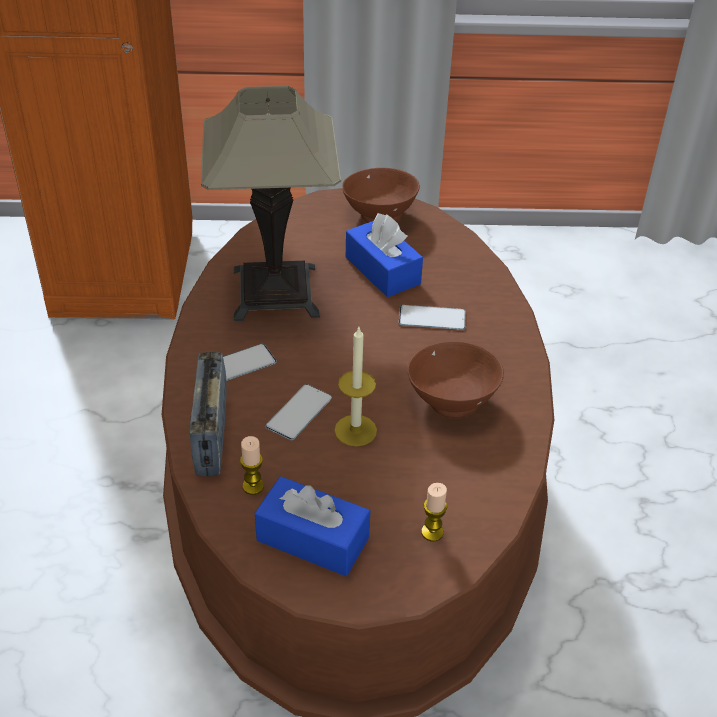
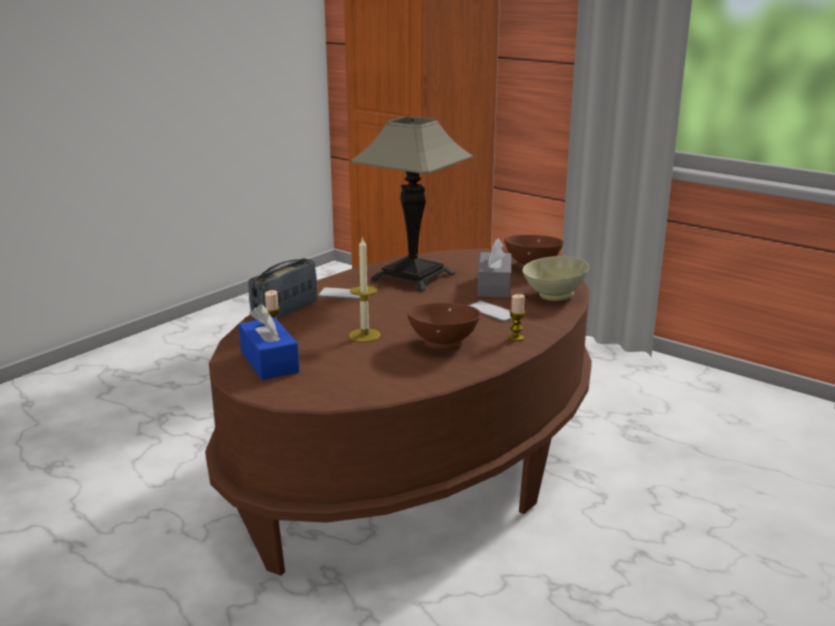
camera: 40 degrees right, 20 degrees down
(299, 412) = (345, 319): phone -> none
(382, 270) = (494, 286): blue tissue box -> grey tissue box
(432, 532) = (337, 384): candle -> candle (516, 338)
(457, 260) = (553, 295): none -> beige bowl

